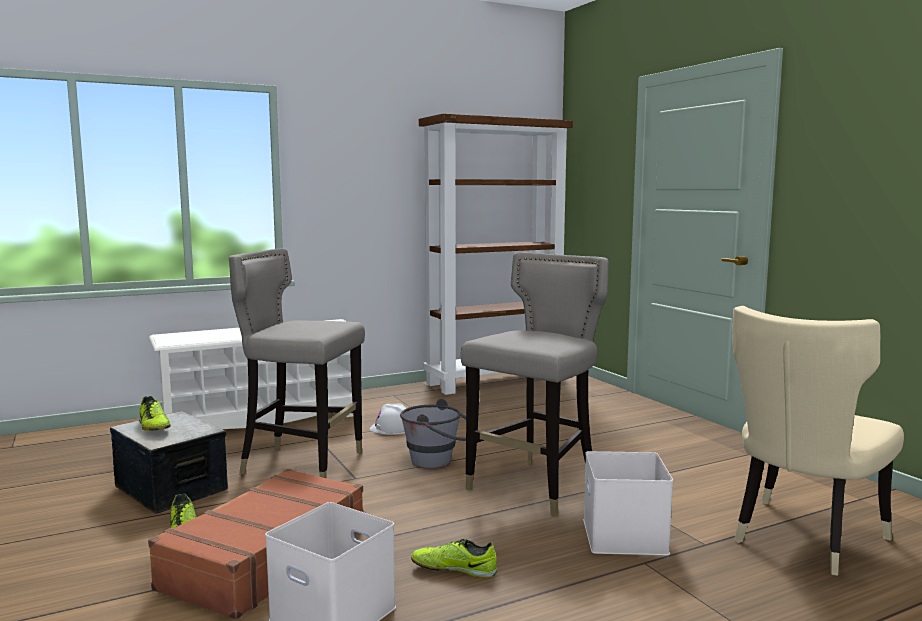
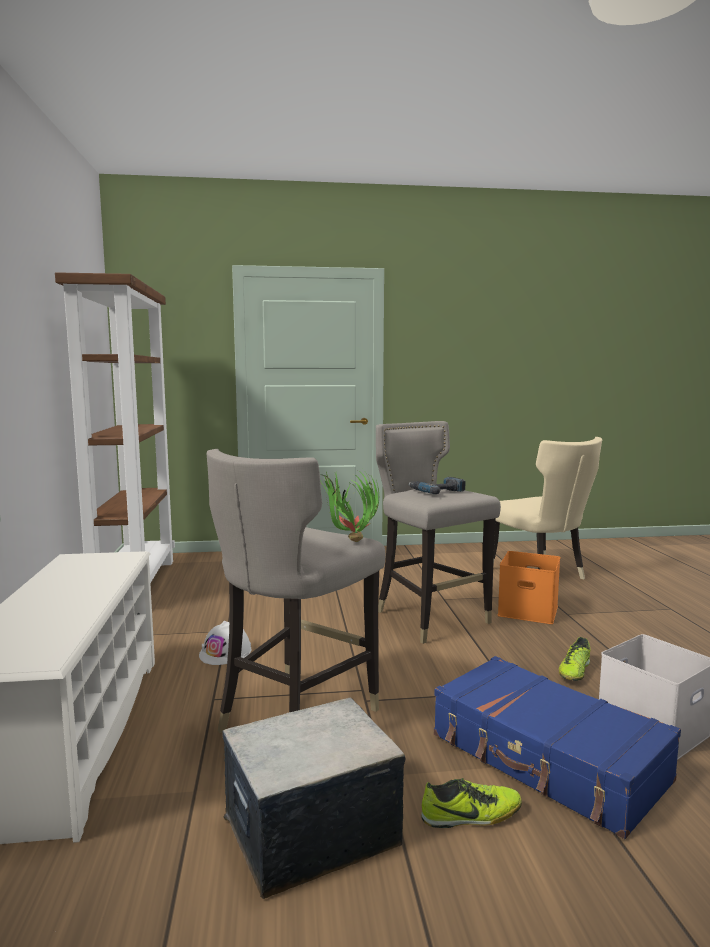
camera: 70 degrees left, 0 degrees up
(154, 427) = (297, 751): shoe -> none
(265, 558) = (547, 759): brown suitcase -> blue suitcase
(301, 333) = (348, 543): none -> potted plant
(439, 462) = (349, 644): grey bucket -> none
(536, 335) = (437, 491): none -> power drill
(626, 537) = (529, 610): white storage box -> orange storage box

